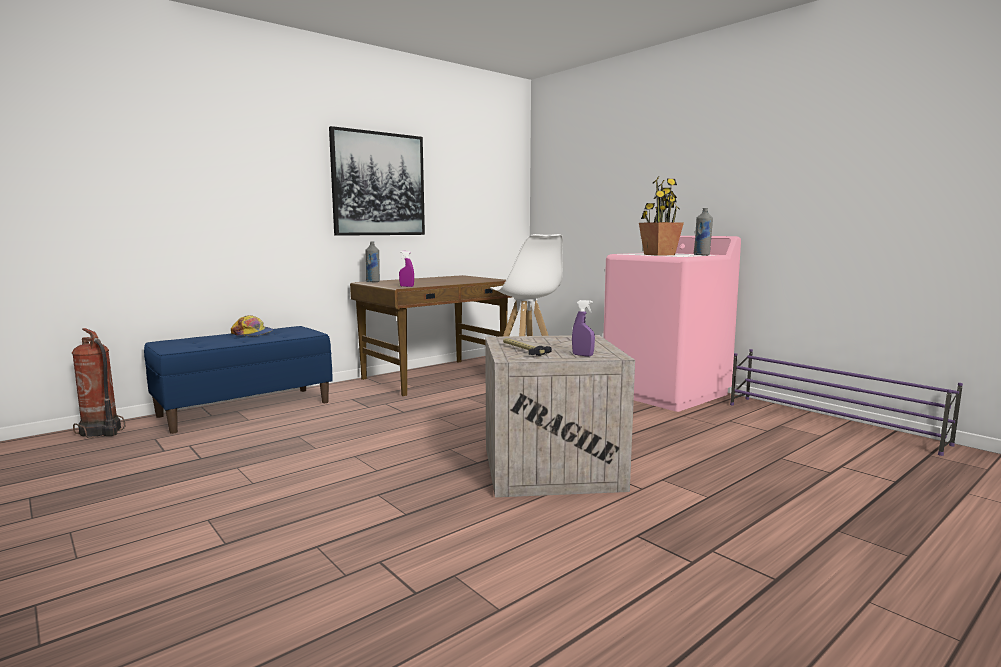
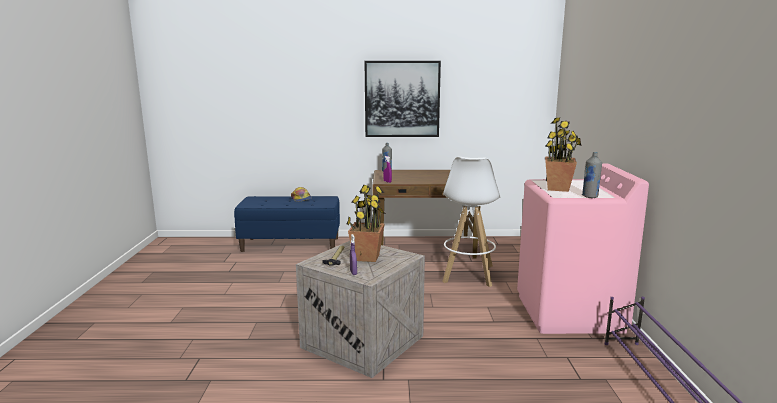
camera: 40 degrees right, 5 degrees up
(101, 432) = (219, 242): fire extinguisher -> none
(552, 344) = (366, 257): none -> potted plant

